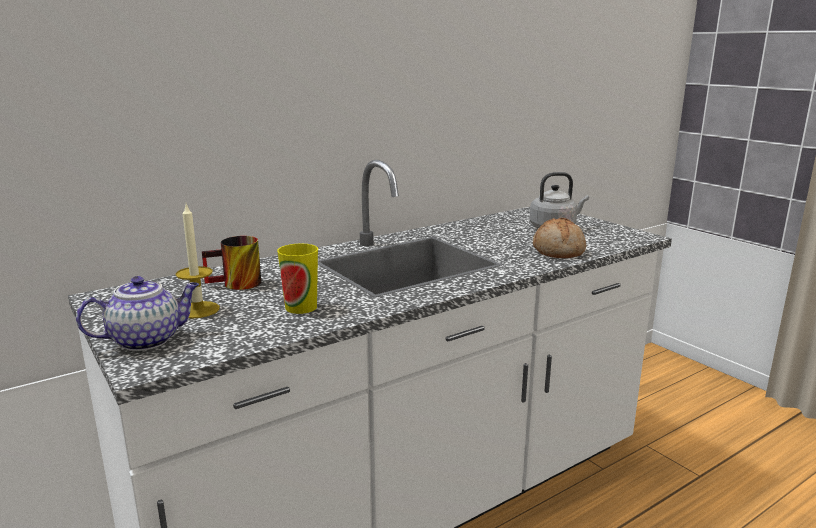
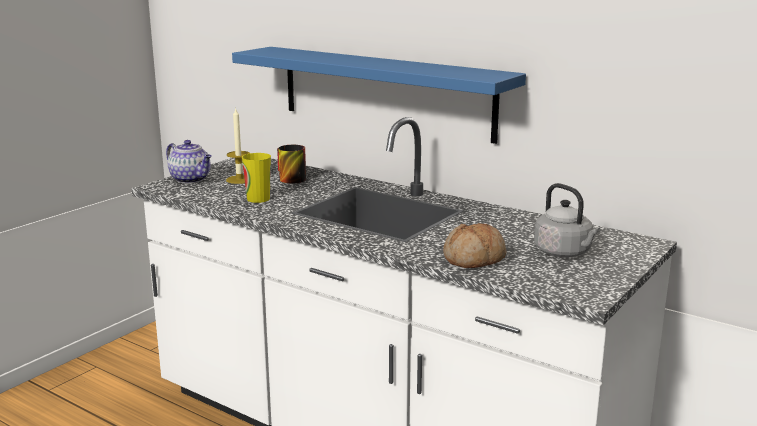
camera: 70 degrees right, 0 degrees up
(292, 146) = (385, 92): none -> blue shelf

